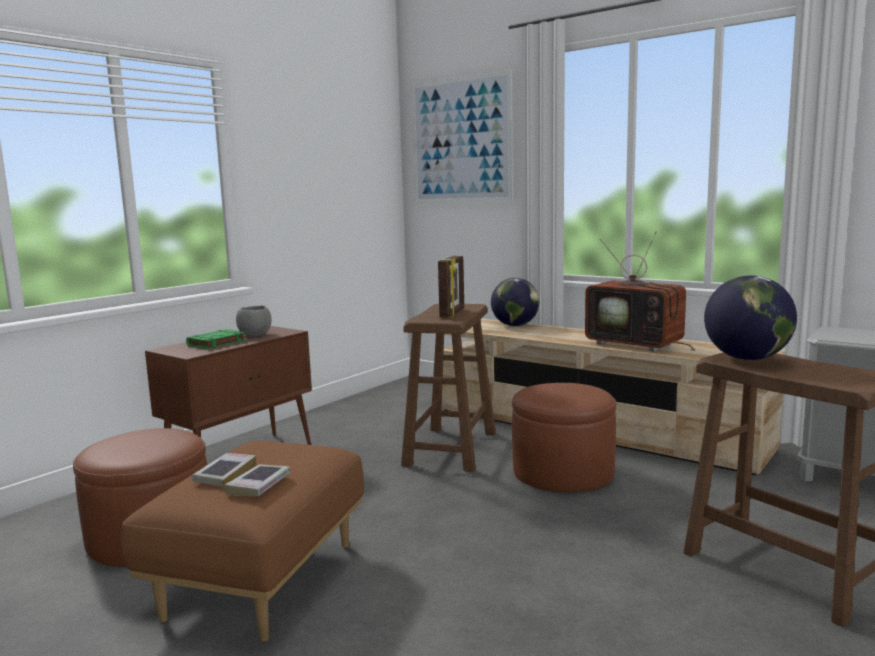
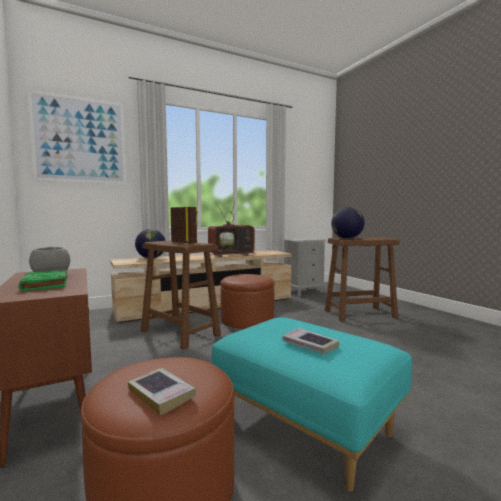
camera: 65 degrees left, 5 degrees down
(259, 485) = (341, 337): book -> book (161, 394)
(261, 579) = (305, 427): brown ottoman -> turquoise ottoman

